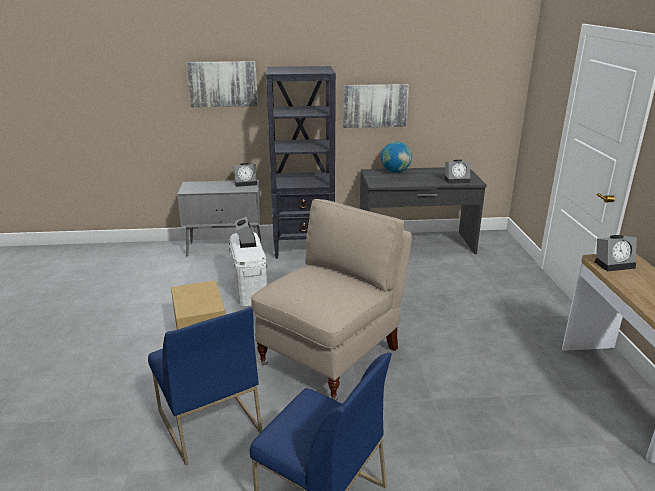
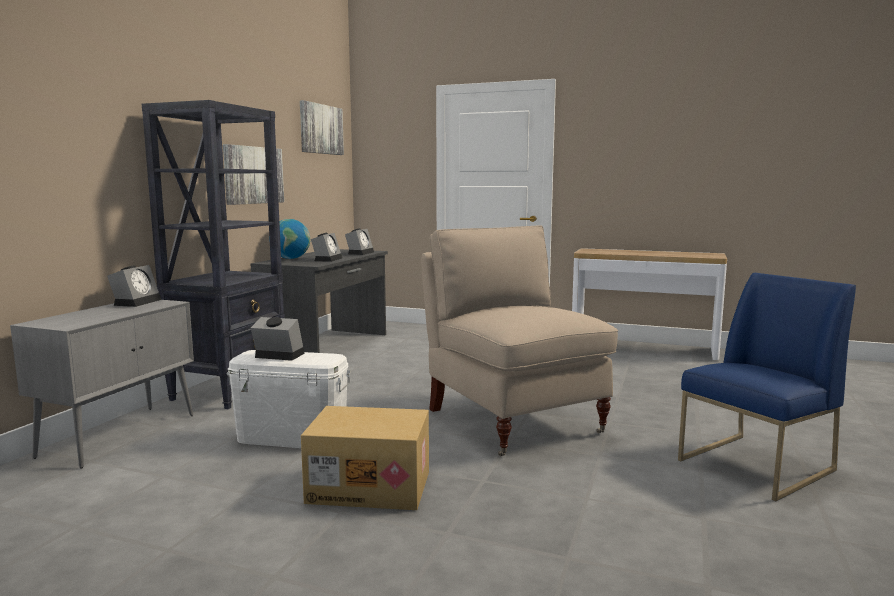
camera: 65 degrees left, 15 degrees down
(208, 421) = (605, 509): blue chair -> none
(223, 84) = (71, 126): picture -> picture (320, 129)
(614, 264) = (596, 251): alarm clock -> alarm clock (327, 259)

